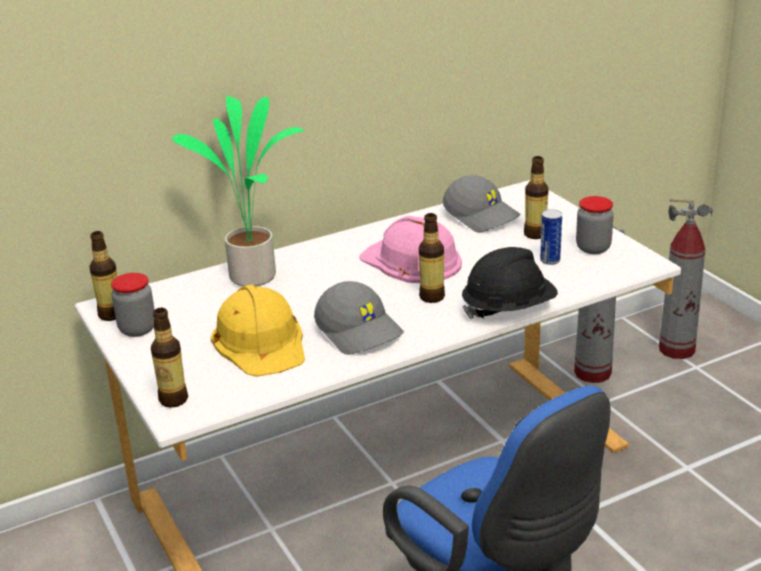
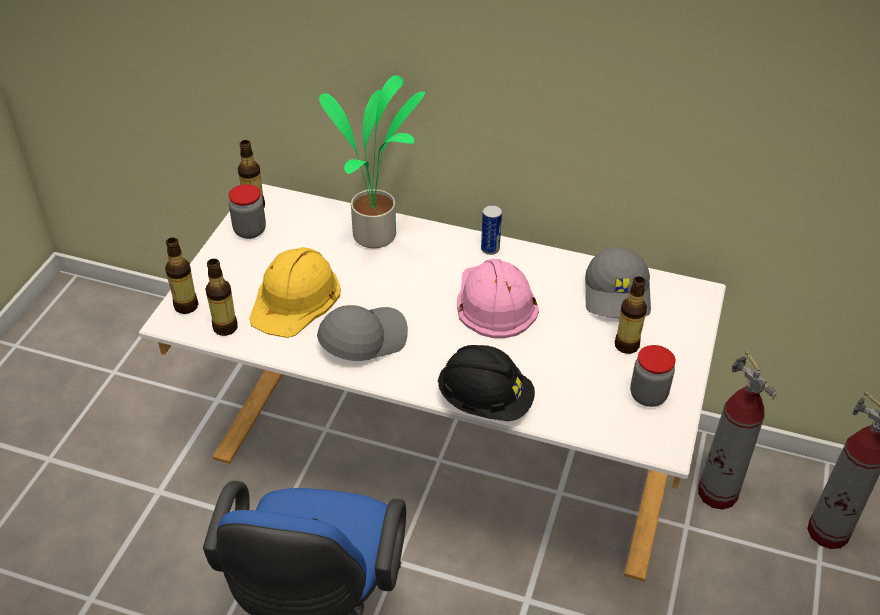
camera: 45 degrees right, 15 degrees up
(360, 330) = (362, 338): grey cap -> grey cap turned 135 degrees counterclockwise
(432, 297) = (453, 346): bottle -> bottle (225, 327)
(550, 260) = (593, 380): can -> can (490, 249)

